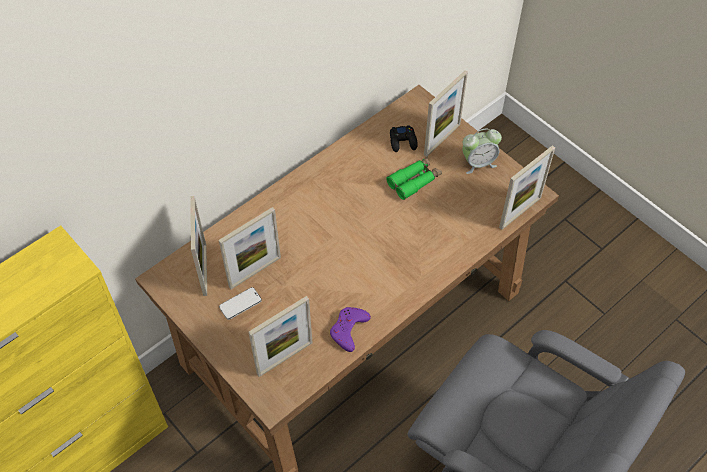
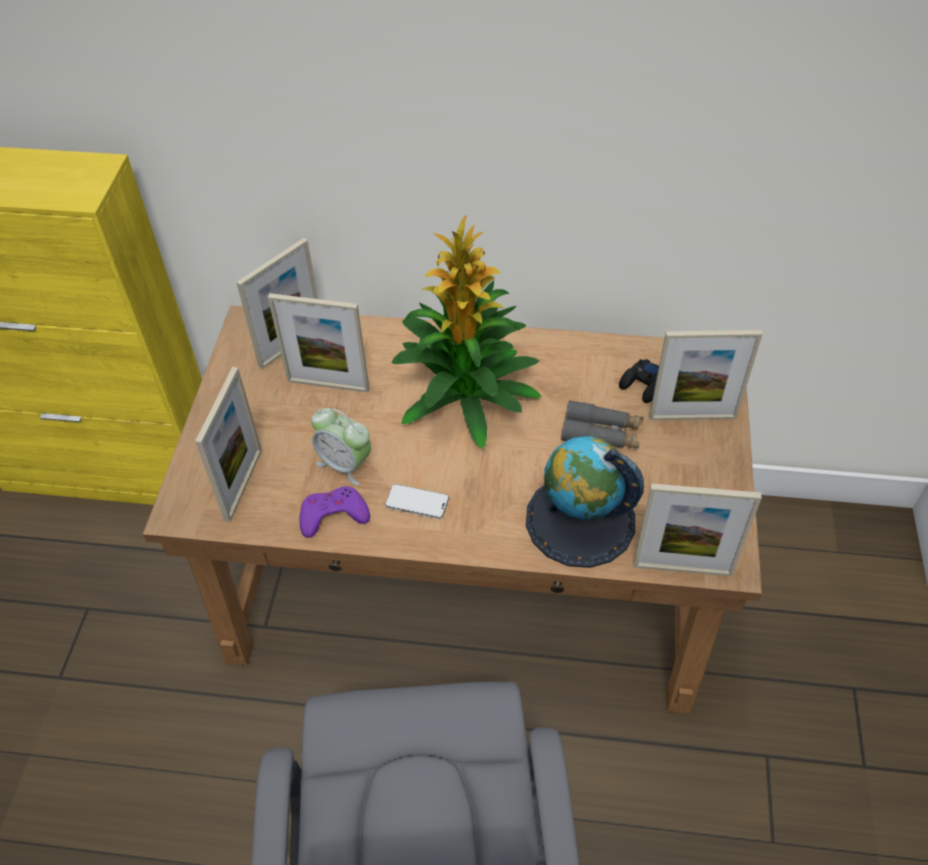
camera: 50 degrees right, 5 degrees down
(240, 304) = (277, 401): phone -> phone (417, 503)
(285, 358) = (243, 484): picture frame -> picture frame turned 90 degrees counterclockwise
(331, 217) = (466, 396): none -> potted plant
(414, 181) = (601, 433): green binoculars -> grey binoculars
(456, 229) = (580, 520): none -> globe
(478, 163) = (703, 475): alarm clock -> alarm clock (345, 464)

